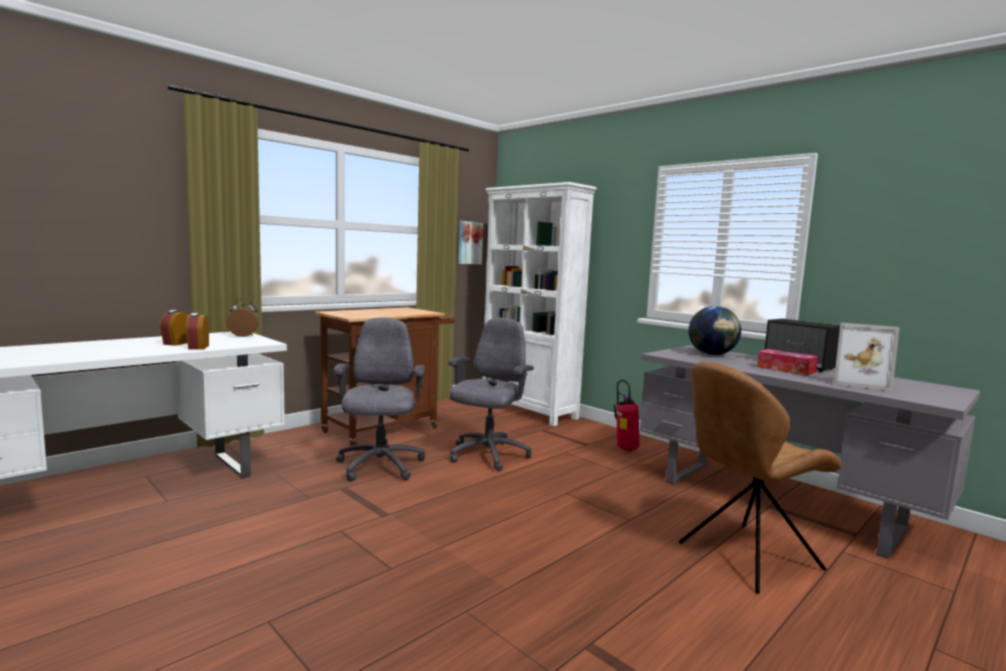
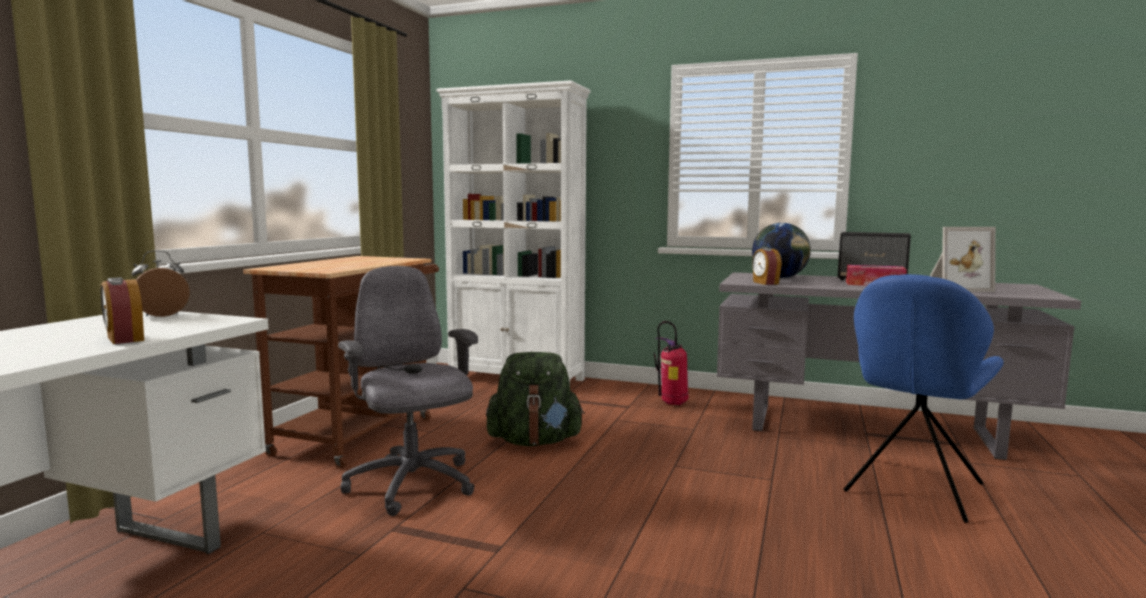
camera: 25 degrees left, 0 degrees up
(176, 343) = (63, 338): alarm clock -> alarm clock (765, 283)
(469, 243) = (408, 165): picture -> none
(487, 455) = (534, 441): grey office chair -> green backpack
(745, 557) = (912, 489): brown chair -> blue chair

